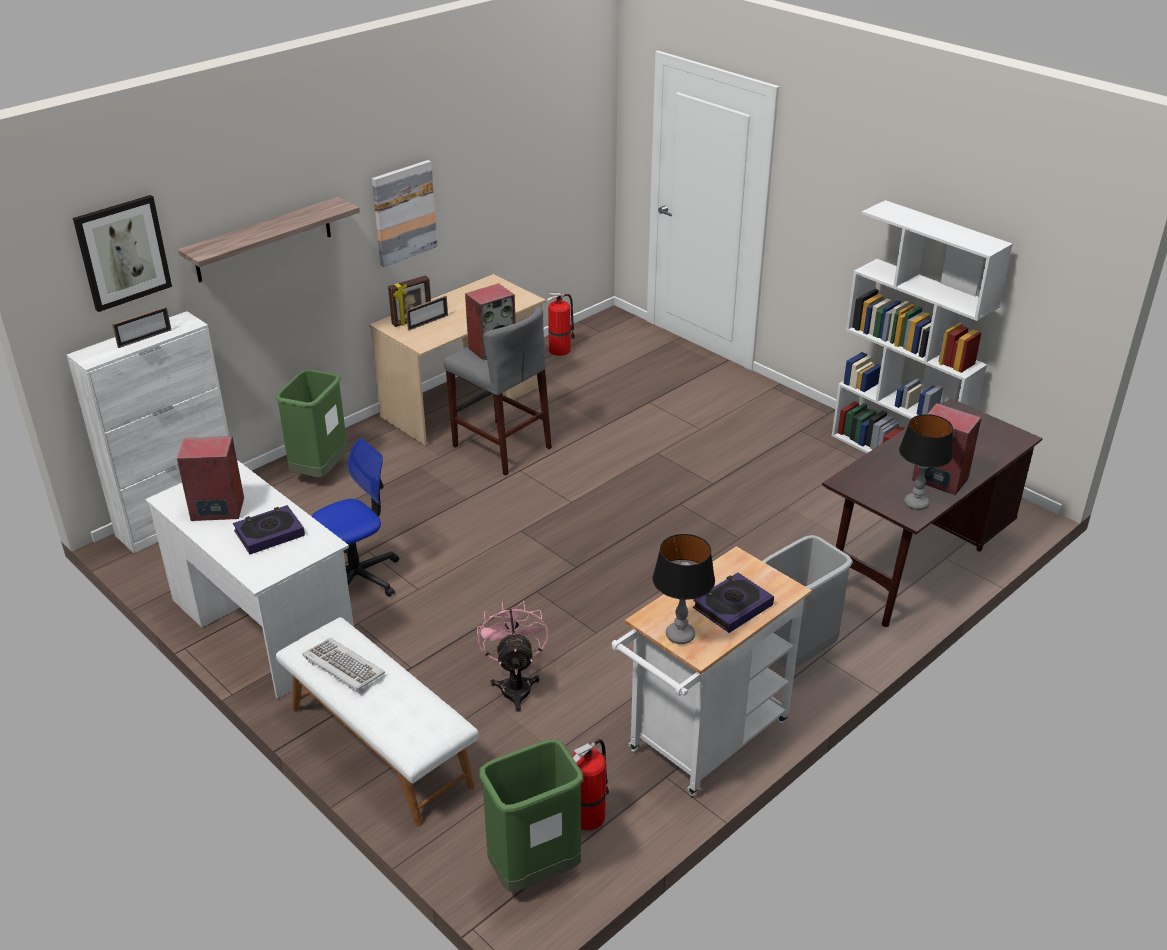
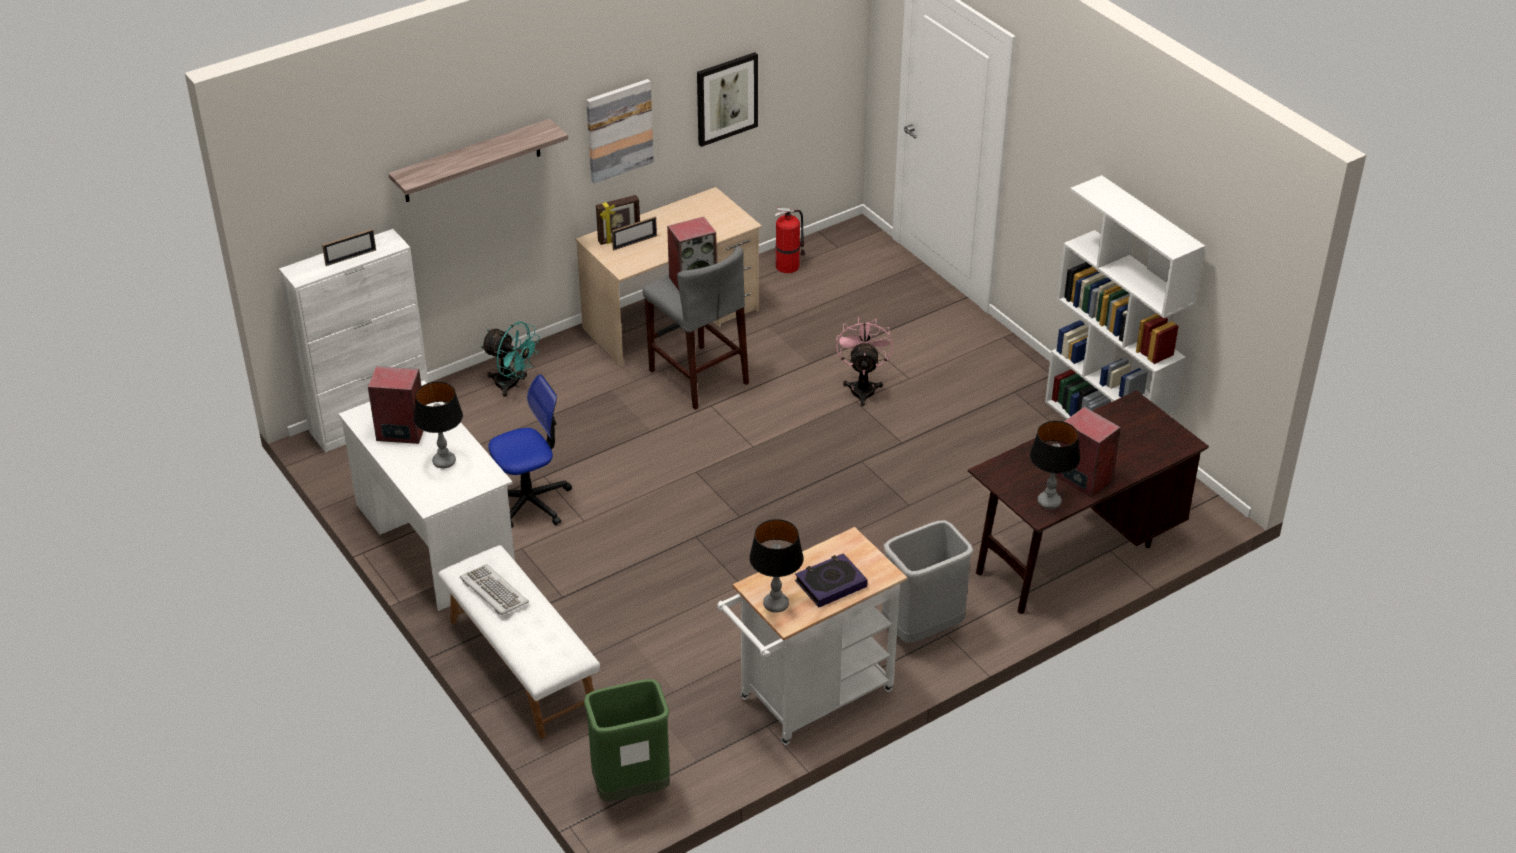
camera: 10 degrees right, 5 degrees up
(122, 252) = (337, 177): picture -> picture (726, 98)
(269, 533) = (444, 461): book -> table lamp
(320, 472) = (512, 385): green trash can -> turquoise fan
(515, 685) = (653, 625): pink fan -> pink fan (863, 387)
(589, 815) = (690, 749): fire extinguisher -> none

